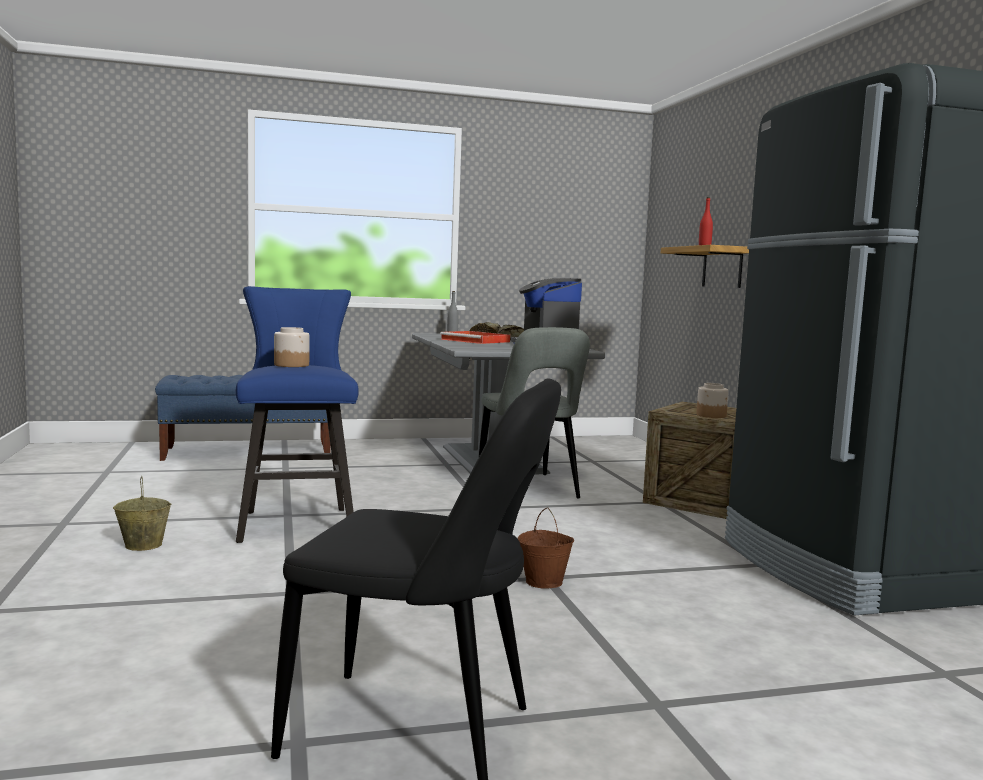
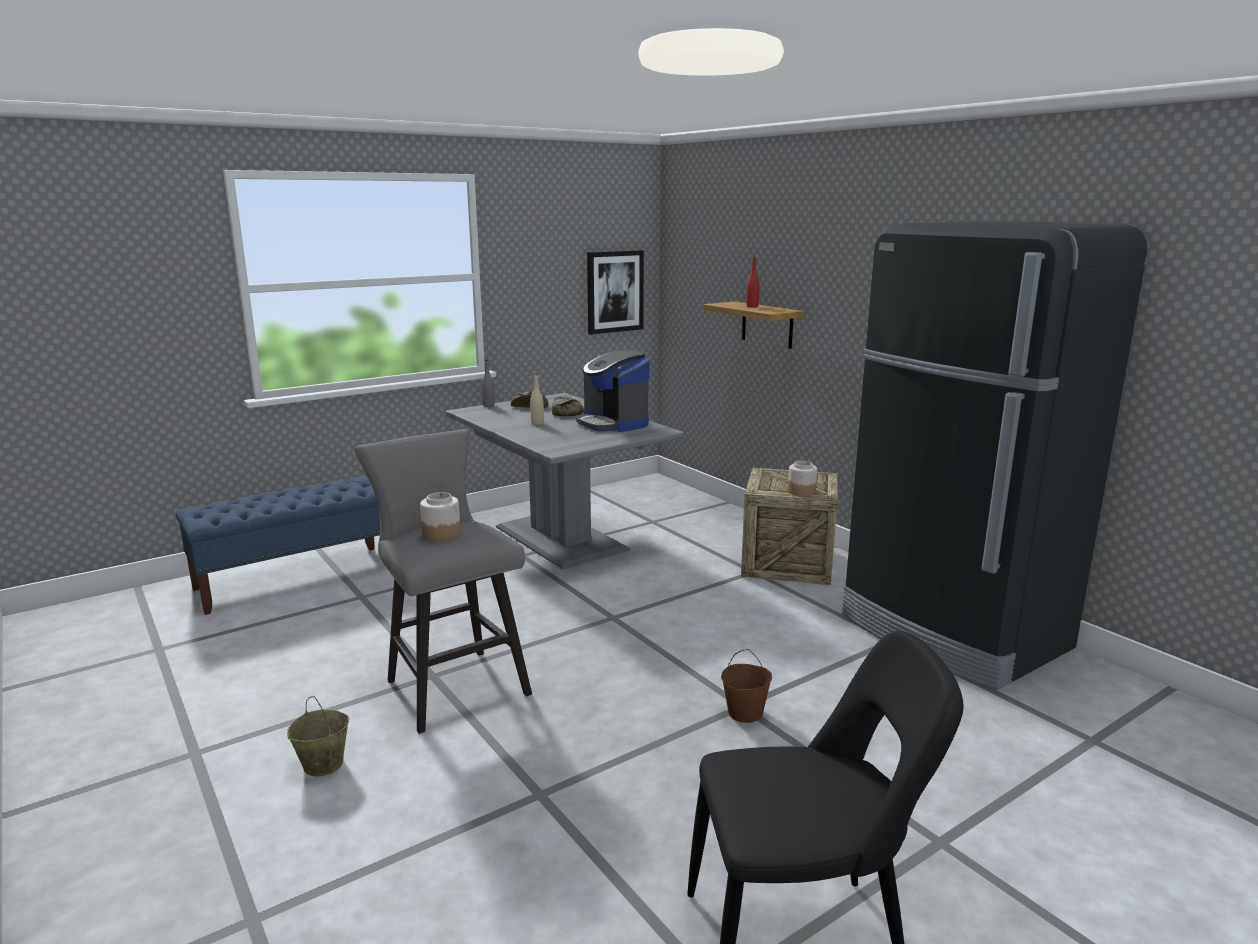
camera: 20 degrees left, 10 degrees up
(297, 522) = (451, 684): blue stool -> grey stool
(476, 341) = (537, 423): red tray -> beige bottle
(529, 490) = (631, 580): grey chair -> none
(595, 247) = (614, 291): none -> picture

